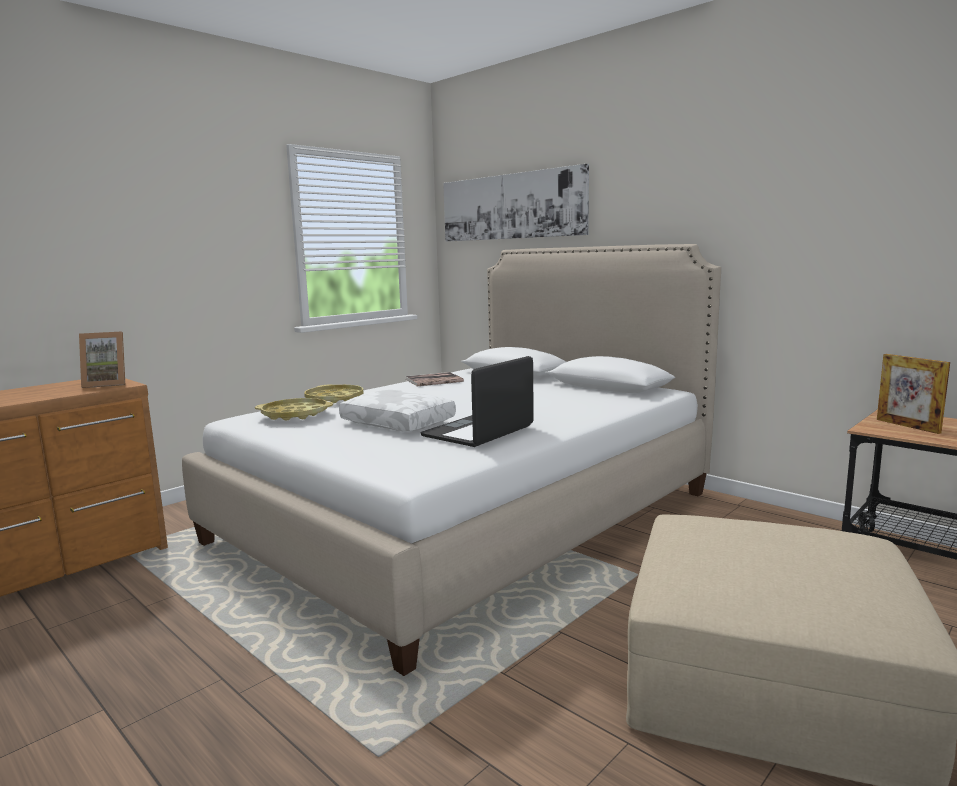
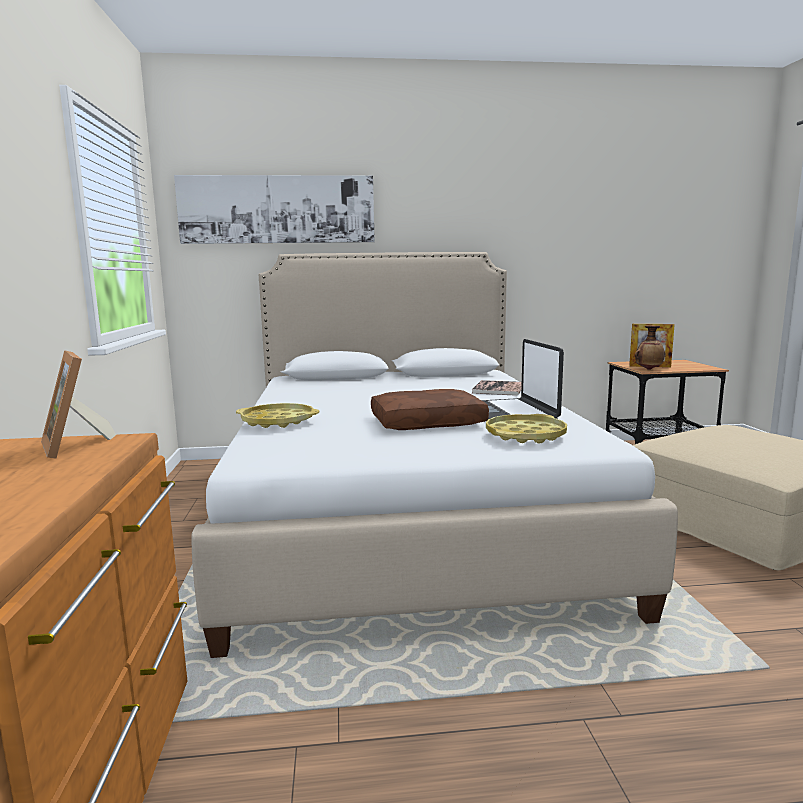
camera: 50 degrees left, 0 degrees up
(107, 384) = (77, 446): picture frame -> picture frame turned 120 degrees clockwise
(295, 414) = (315, 439): yellow tray -> yellow tray (525, 435)
(399, 423) = (427, 422): white pillow -> brown pillow
(434, 380) = (294, 392): book -> book (498, 389)
(881, 429) = (648, 369): none -> vase

